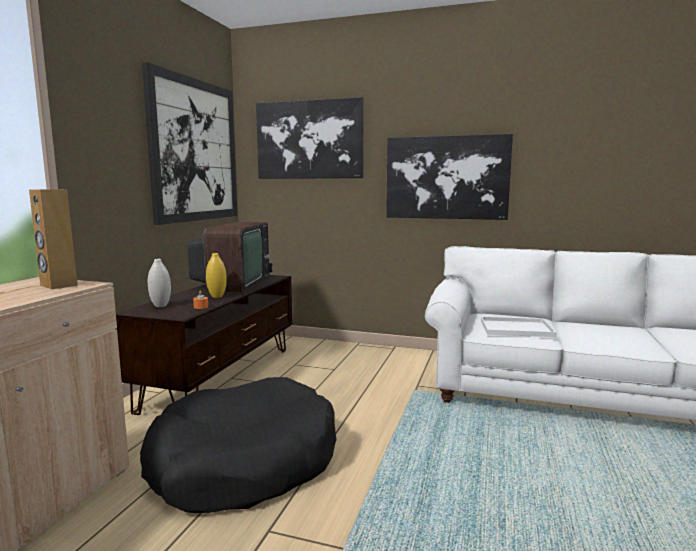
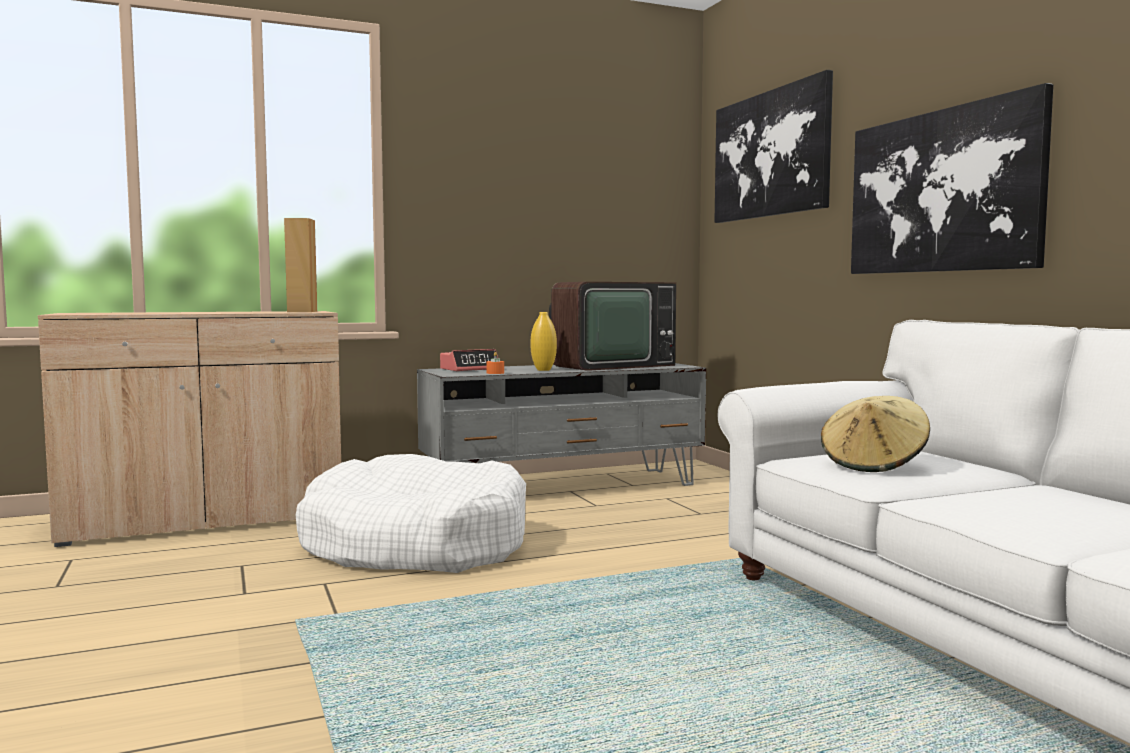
camera: 50 degrees right, 5 degrees down
(160, 306) = (470, 369): white vase -> alarm clock
(194, 151) = (605, 187): picture -> none
(222, 377) = (564, 488): brown tv stand -> grey tv stand
(244, 463) = (415, 545): black dog bed -> white dog bed
(517, 328) = (874, 464): white tray -> beige hat

